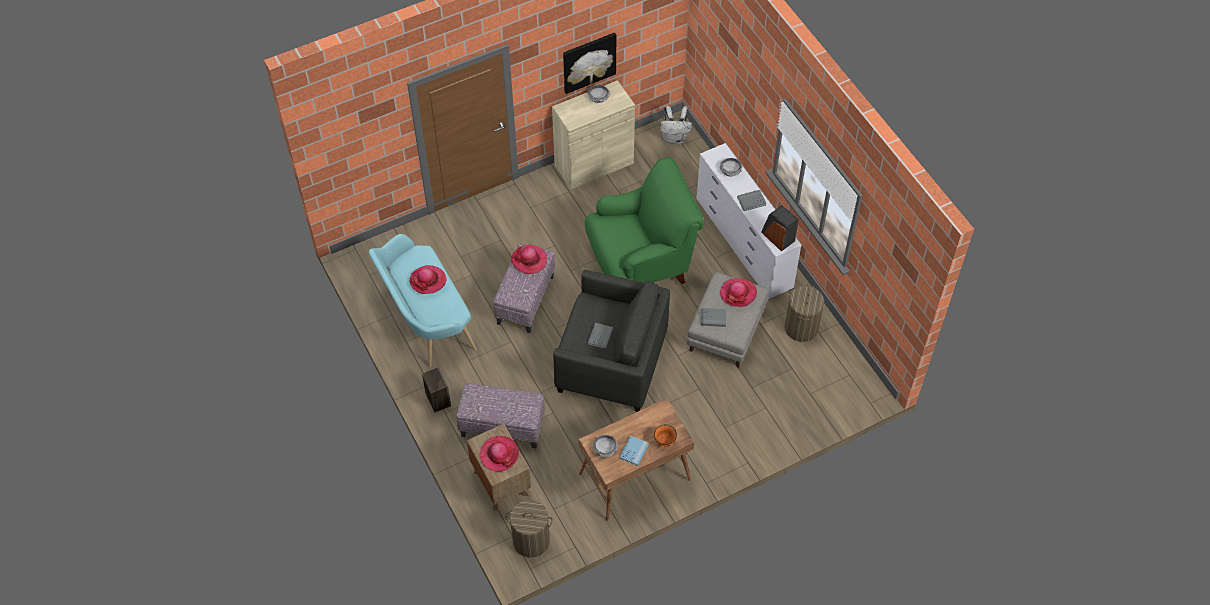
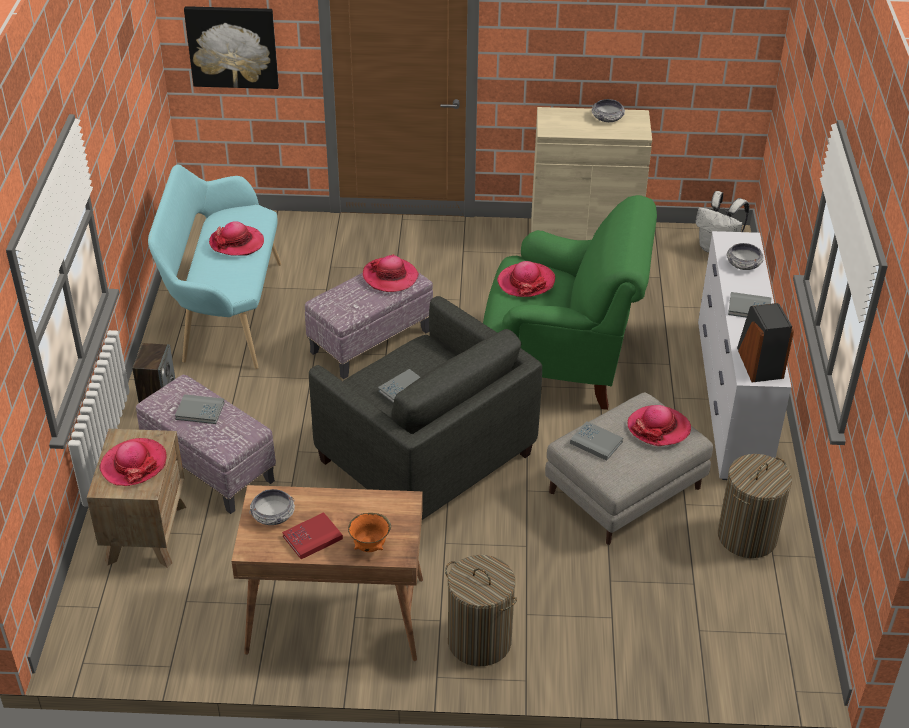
camera: 30 degrees right, 15 degrees down
(496, 402) = (200, 411): none -> grey book
(531, 541) = (117, 626): laundry basket -> laundry basket (479, 641)
(589, 62) = (607, 54): picture -> picture (232, 46)
(617, 233) = (526, 282): none -> hat
(634, 451) = (312, 537): blue book -> red book

